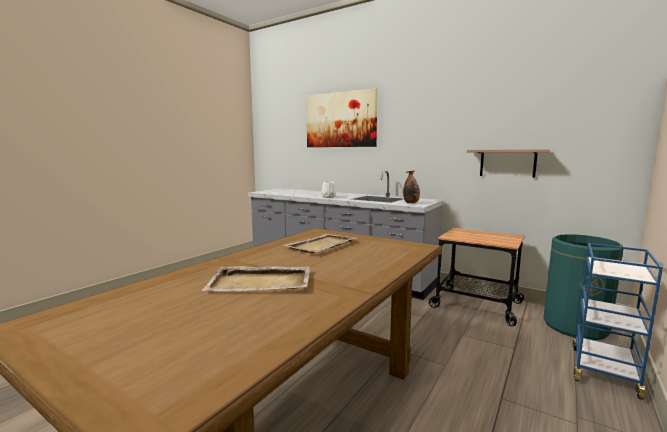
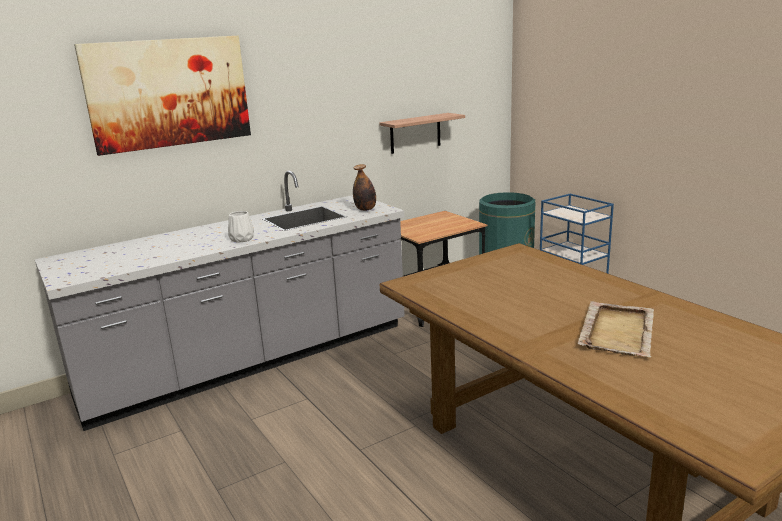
camera: 65 degrees left, 10 degrees up
(321, 245) = (485, 290): beige tray -> none

